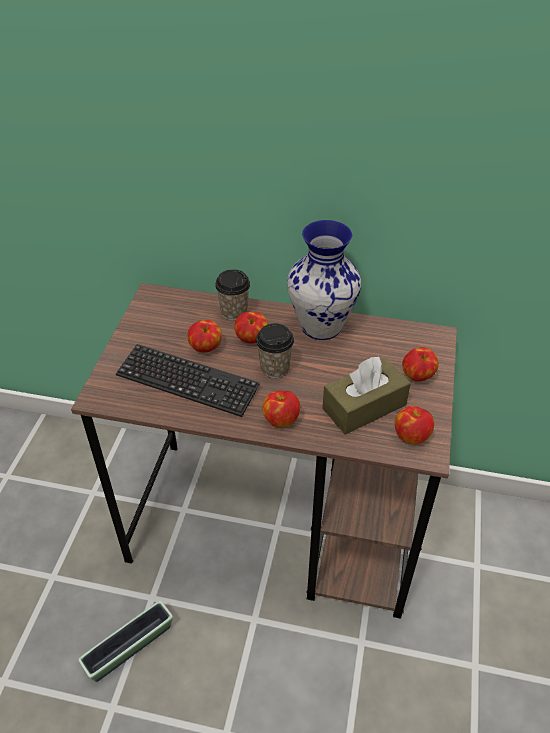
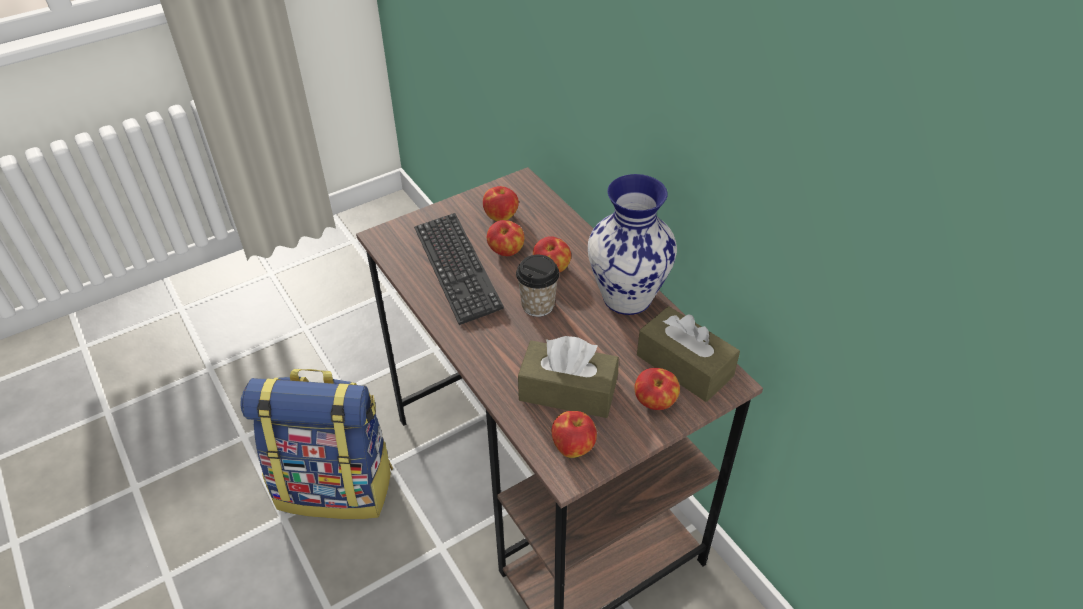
camera: 45 degrees right, 0 degrees up
(130, 647) = (337, 486): planter -> backpack
(234, 312) = (568, 237): cup -> none
(281, 419) = (486, 349): apple -> apple (501, 216)
(404, 343) = (684, 365): none -> brown tissue box

